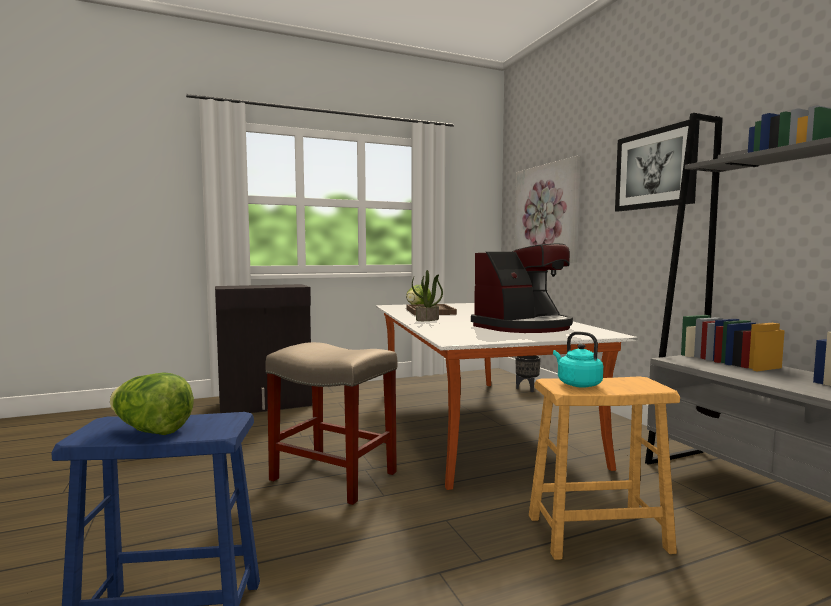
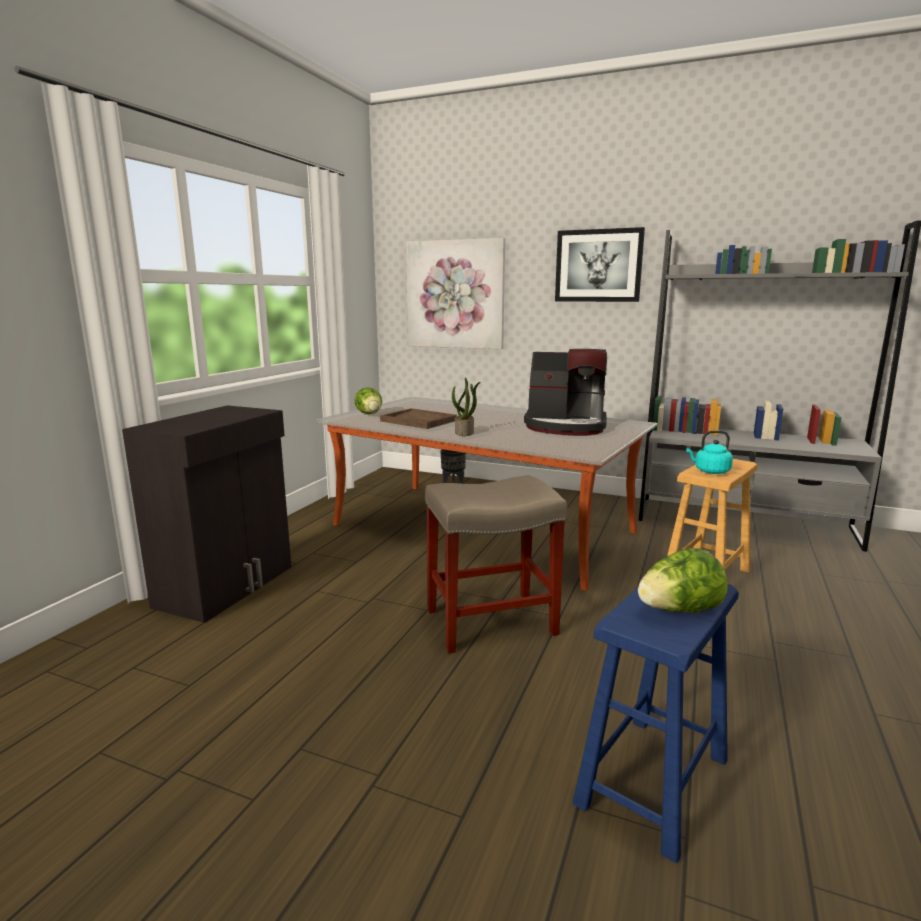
camera: 45 degrees left, 10 degrees up
(523, 327) = (566, 426): coffee machine -> coffee machine turned 90 degrees clockwise

